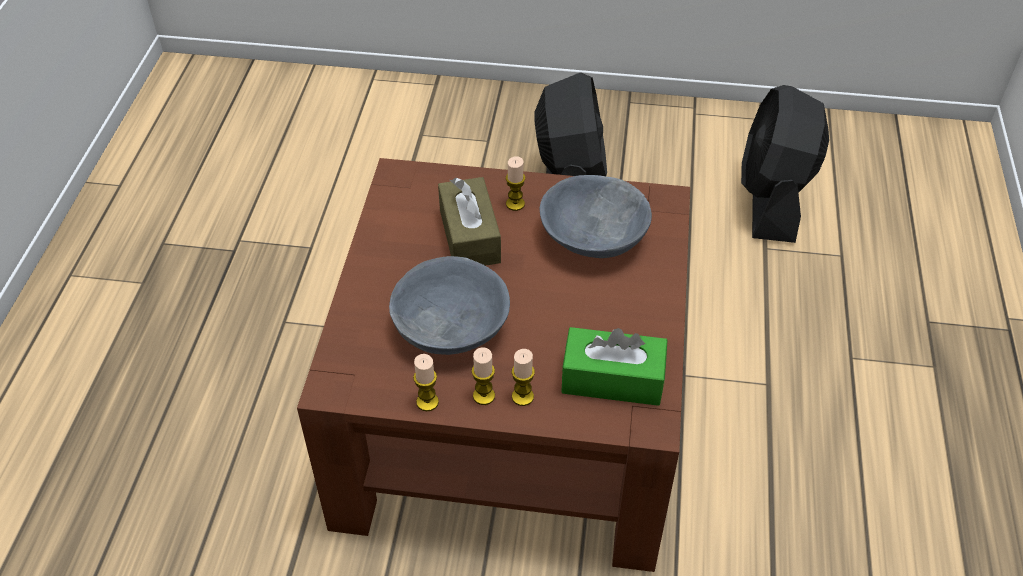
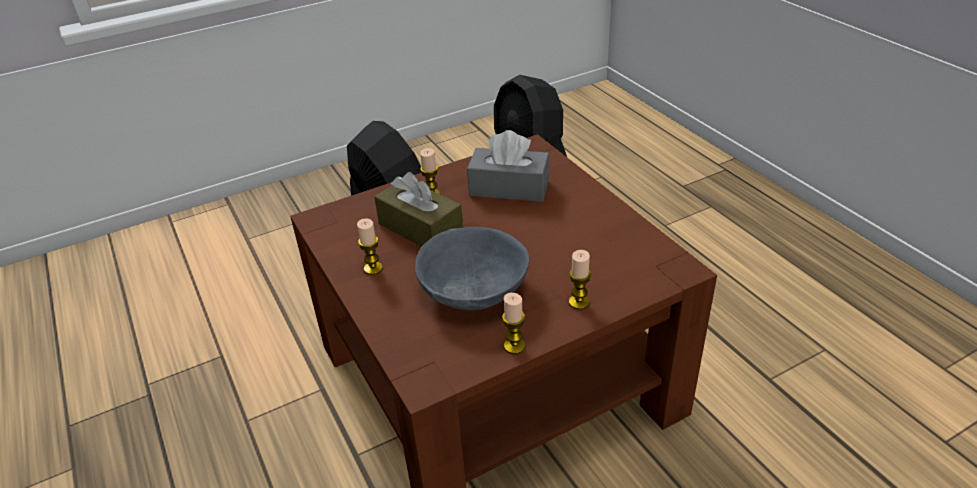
camera: 35 degrees left, 10 degrees down
(484, 396) = (551, 318): candle -> candle (373, 268)
(592, 237) = (509, 188): grey bowl -> grey tissue box
(612, 379) = (624, 258): green tissue box -> none

